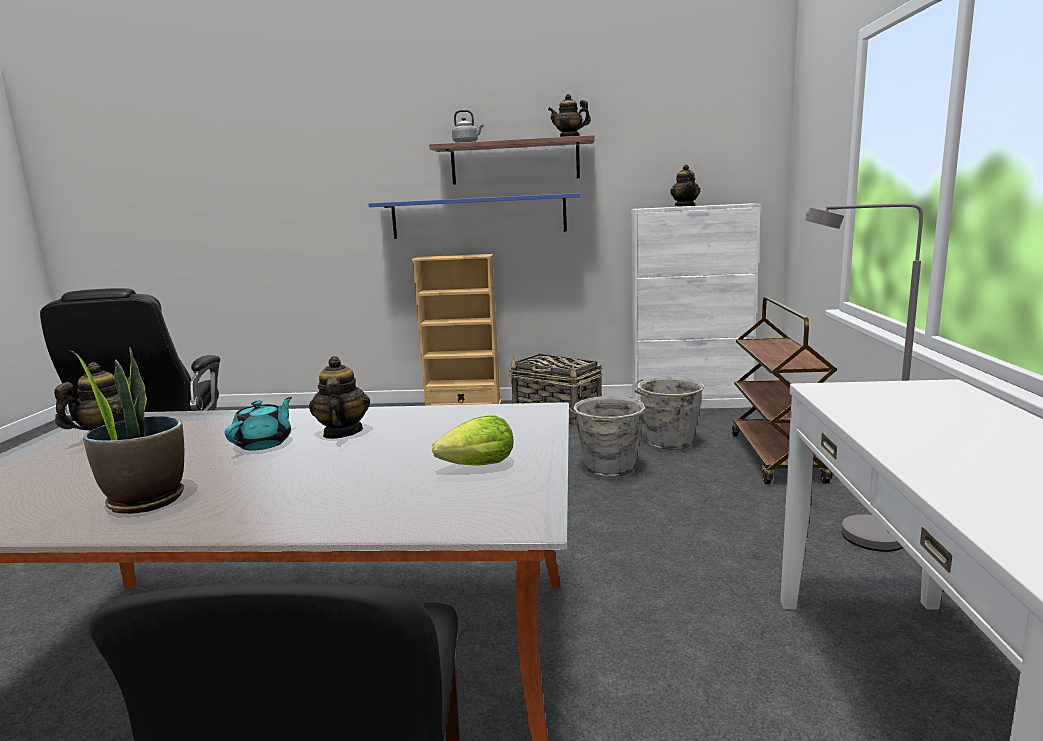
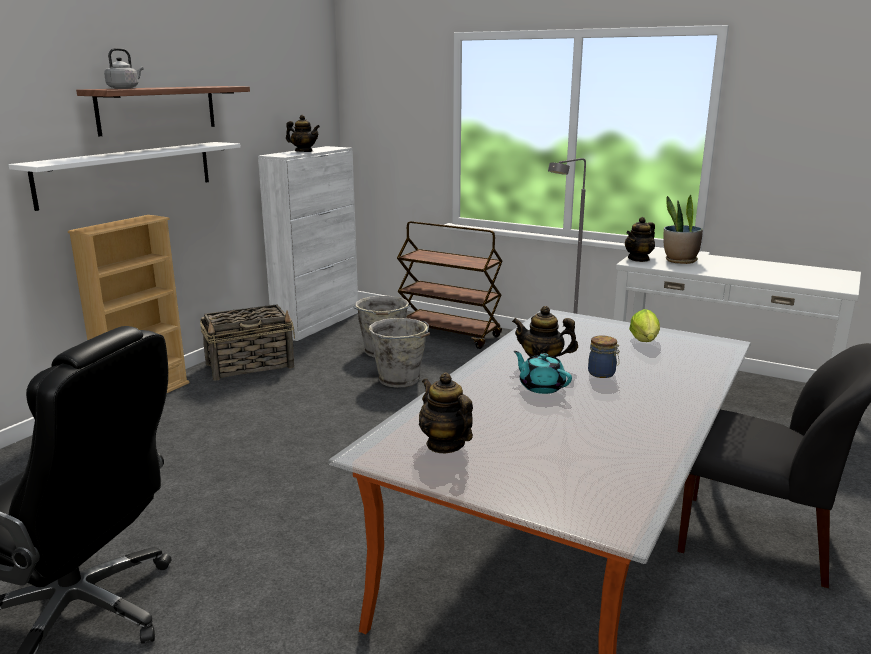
camera: 65 degrees left, 5 degrees up
(146, 500) = (636, 423): potted plant -> potted plant (680, 261)
(321, 462) = (602, 374): none -> jar
(478, 216) = (128, 173): blue shelf -> white shelf
(569, 137) = (221, 86): teapot -> teapot (638, 259)

